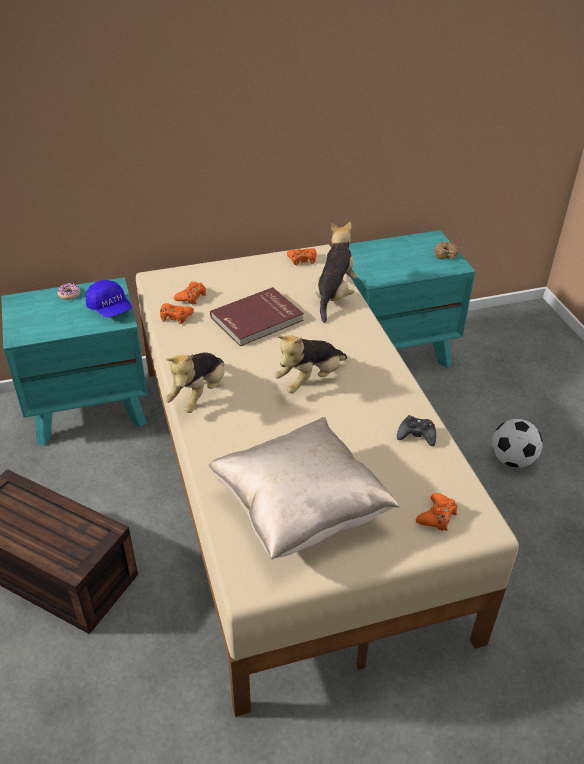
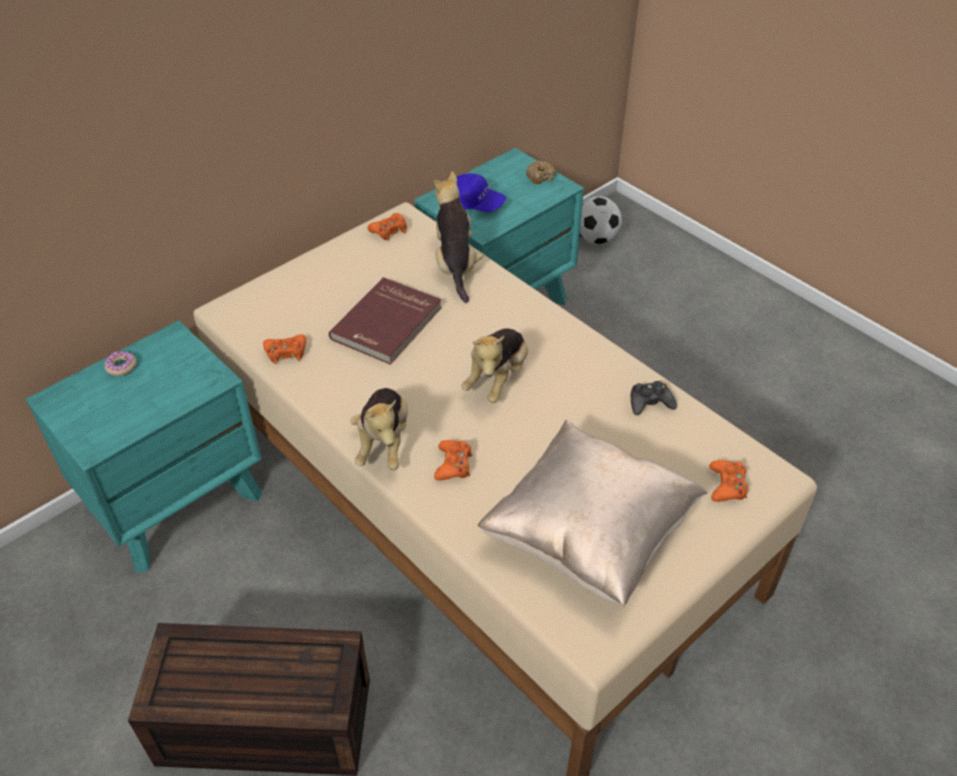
camera: 25 degrees left, 5 degrees up
(110, 308) = (190, 368): blue cap -> blue cap (476, 204)
(191, 297) = (288, 320): orange game controller -> orange game controller (453, 465)
(512, 459) = (687, 386): football -> football (596, 239)

